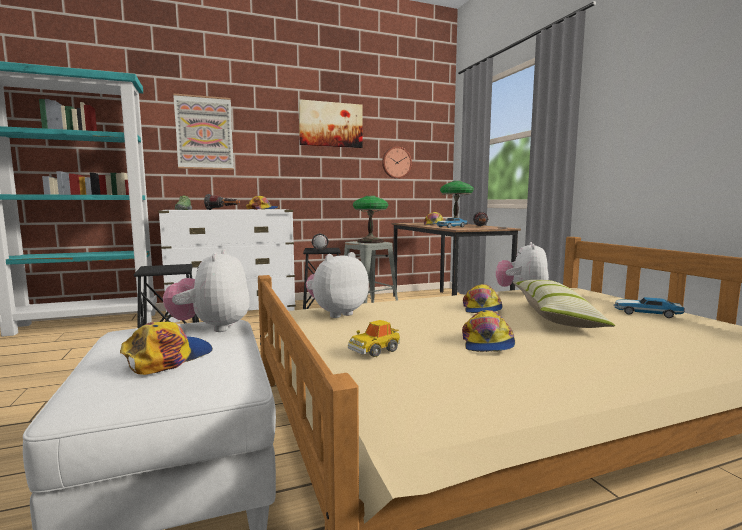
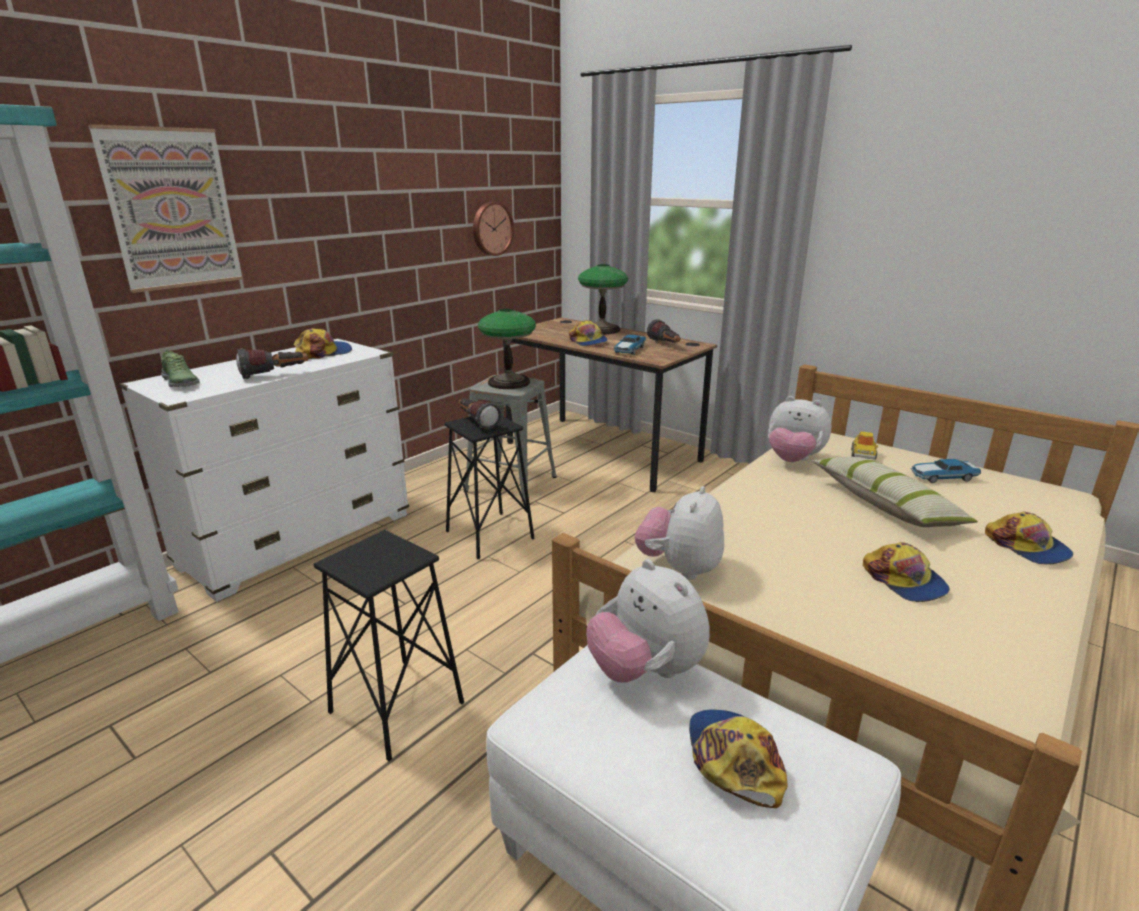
camera: 30 degrees left, 15 degrees up
(330, 124) = (394, 170): picture -> none
(374, 350) = (837, 634): toy car -> toy car (863, 454)
(482, 309) = (806, 509): cap -> cap (1027, 547)
(521, 293) = (793, 460): plush toy -> plush toy turned 45 degrees counterclockwise

